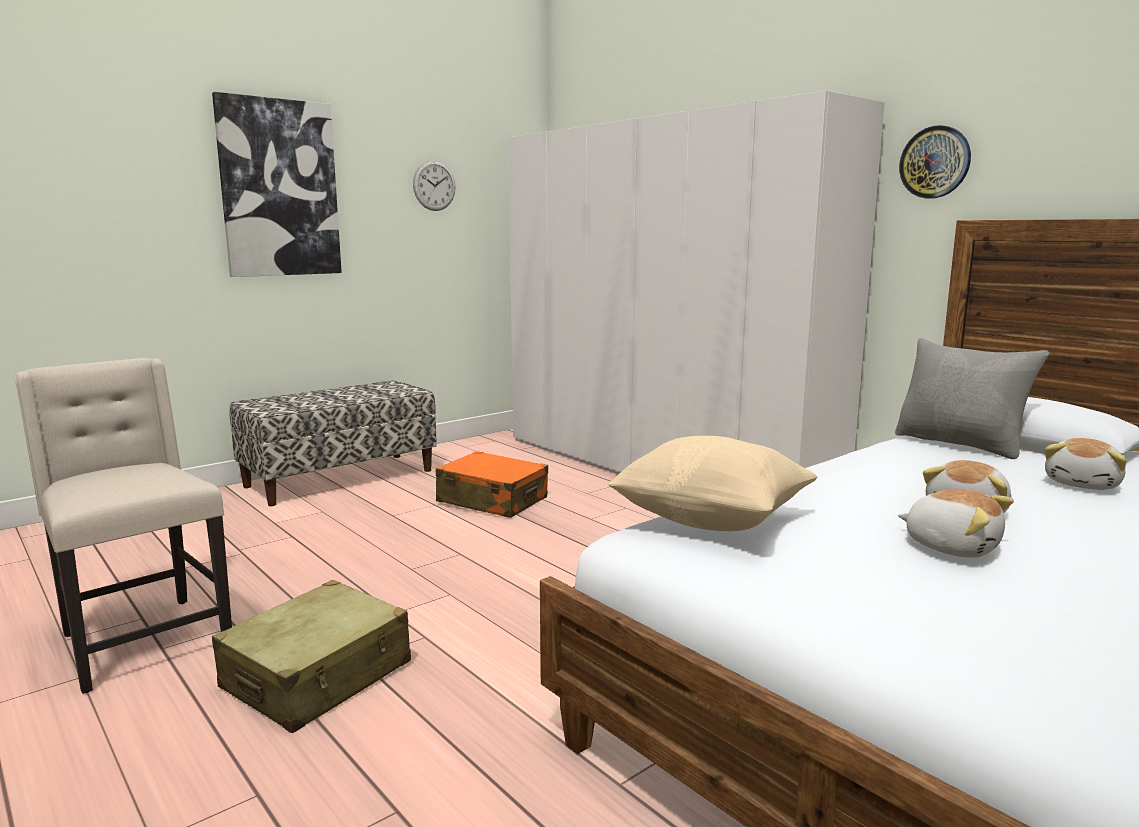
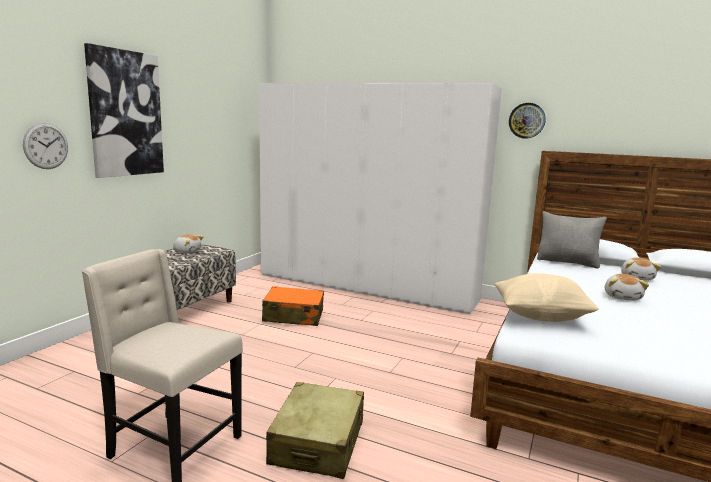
camera: 25 degrees left, 0 degrees up
(434, 185) = (212, 112): wall clock -> wall clock (46, 146)
(952, 546) = (641, 315): plush toy -> plush toy (187, 251)

